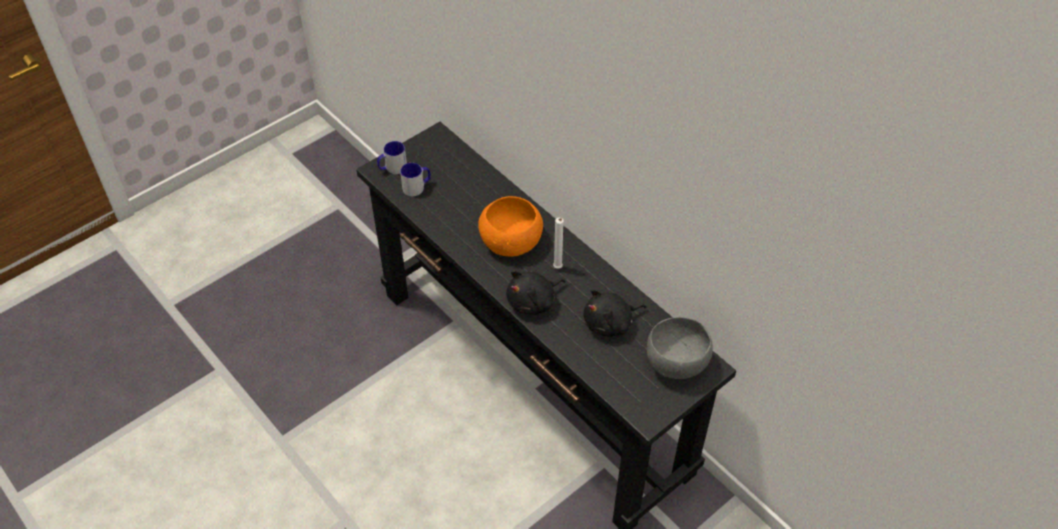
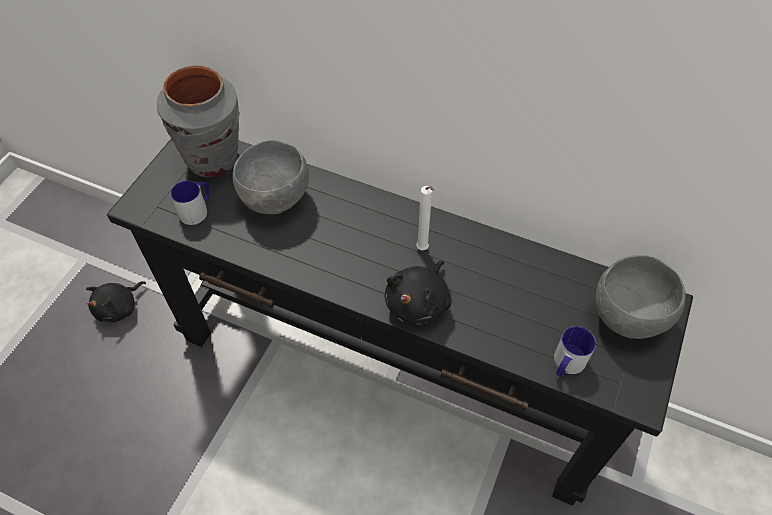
camera: 25 degrees left, 5 degrees up
(392, 168) = (154, 197): mug -> mug (566, 364)
(446, 155) = (214, 160): none -> grey vase
(475, 198) = (276, 199): none -> grey bowl
(511, 242) = (349, 237): orange bowl -> none
(610, 323) = (523, 294): black plush toy -> black plush toy (119, 308)

